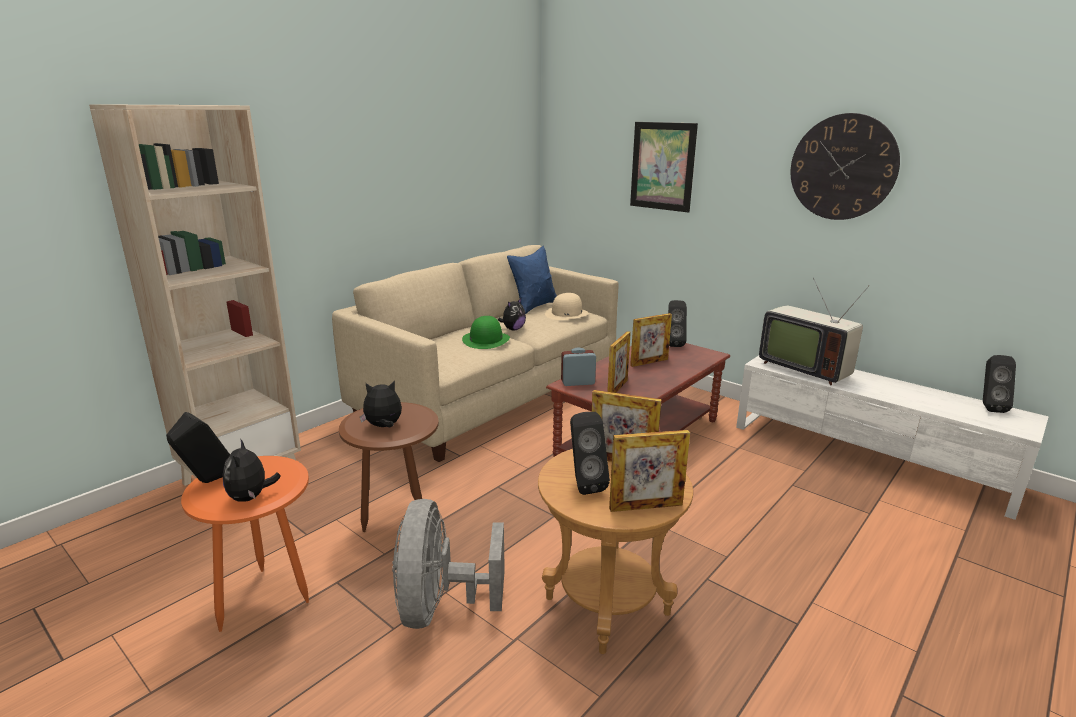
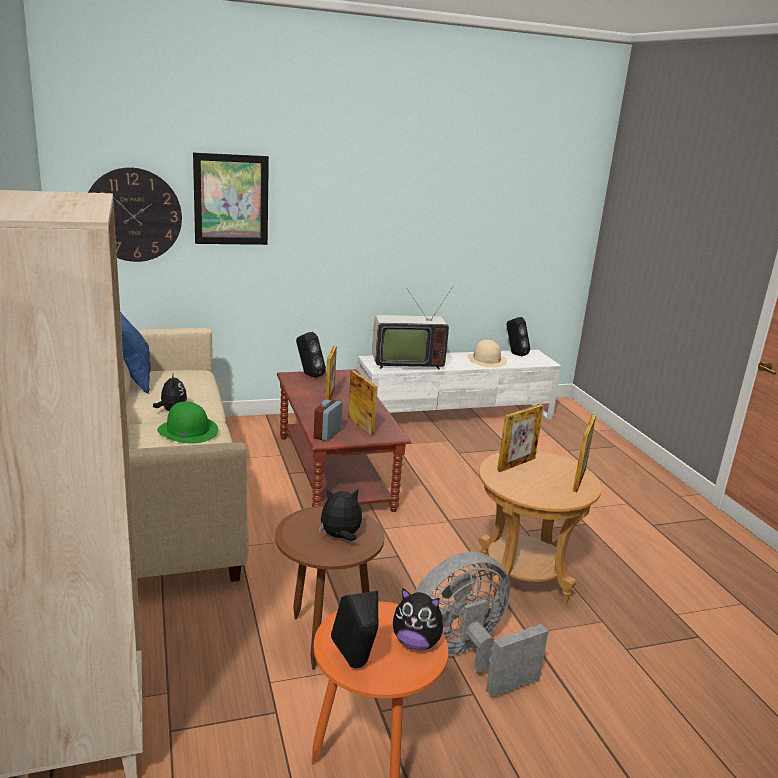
camera: 60 degrees left, 0 degrees up
(384, 426) = (340, 537): plush toy -> plush toy turned 60 degrees clockwise
(441, 607) = (465, 658): grey fan -> grey fan turned 120 degrees clockwise
(566, 314) = (185, 378): beige hat -> beige hat (486, 360)
(584, 484) = (535, 487): black speaker -> none
(843, 167) = (403, 195): wall clock -> wall clock (133, 215)

